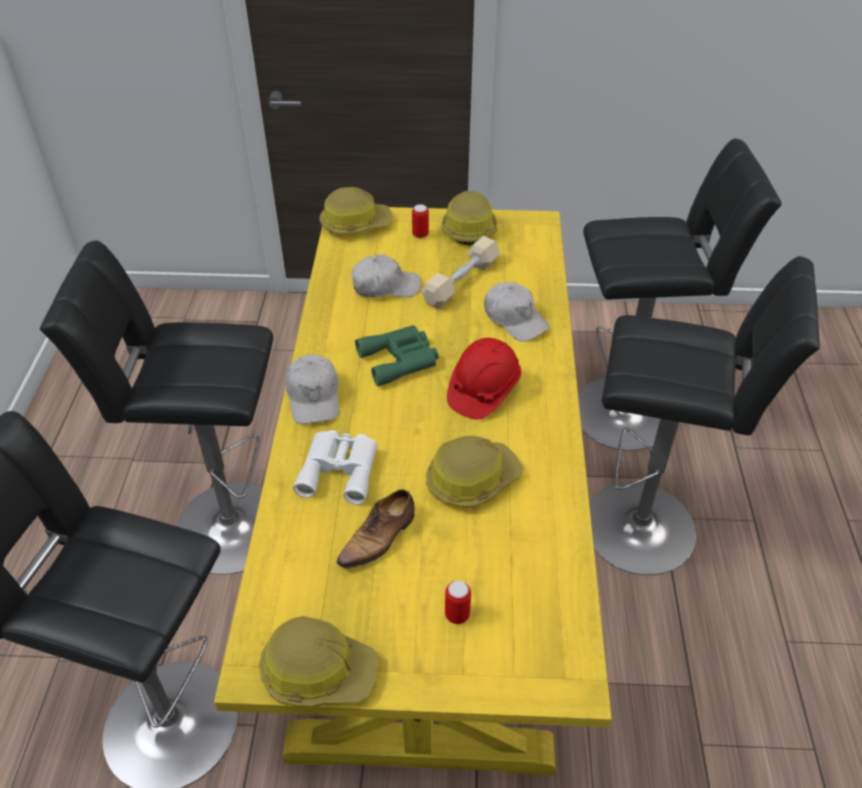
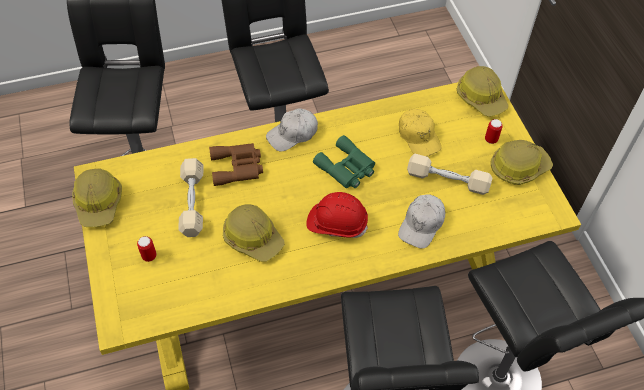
camera: 70 degrees right, 10 degrees up
(340, 469) = (238, 167): white binoculars -> brown binoculars
(379, 538) = (192, 202): shoe -> beige dumbbell
(385, 286) = (418, 137): white cap -> yellow cap

